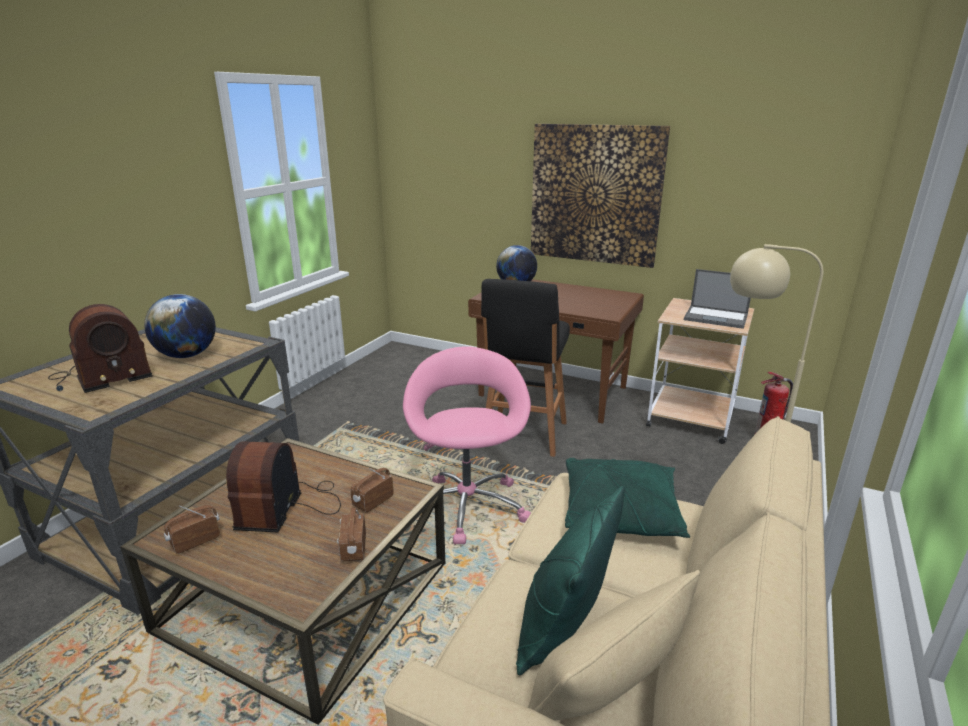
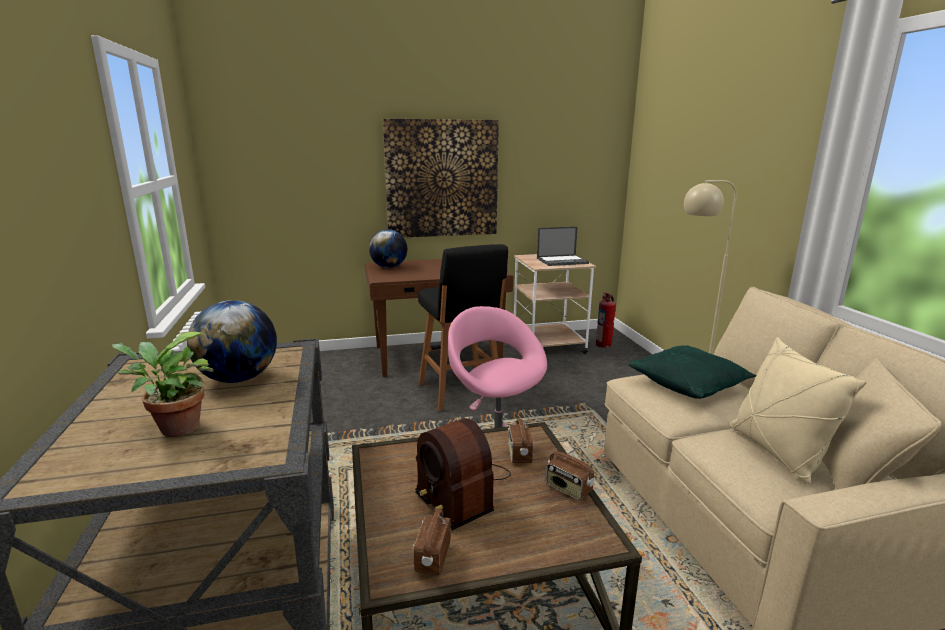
camera: 40 degrees left, 5 degrees down
(100, 377) = (174, 429): radio -> potted plant
(563, 628) = (777, 452): green pillow -> beige pillow

